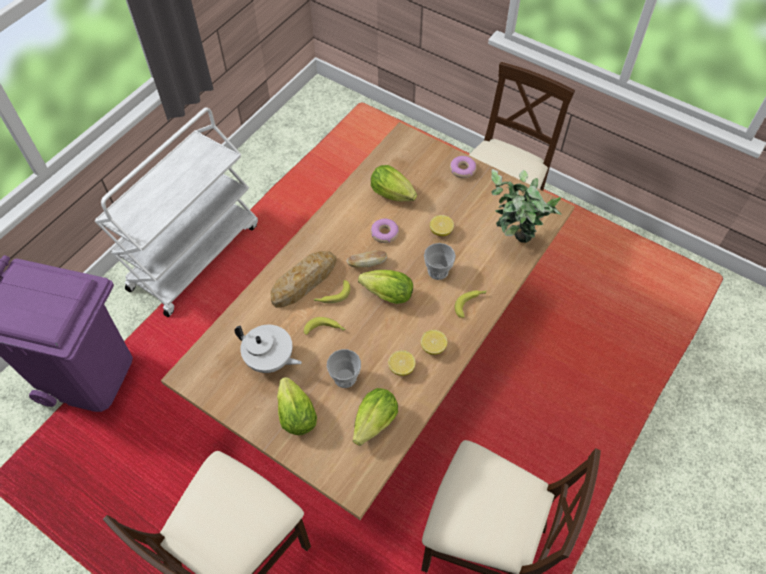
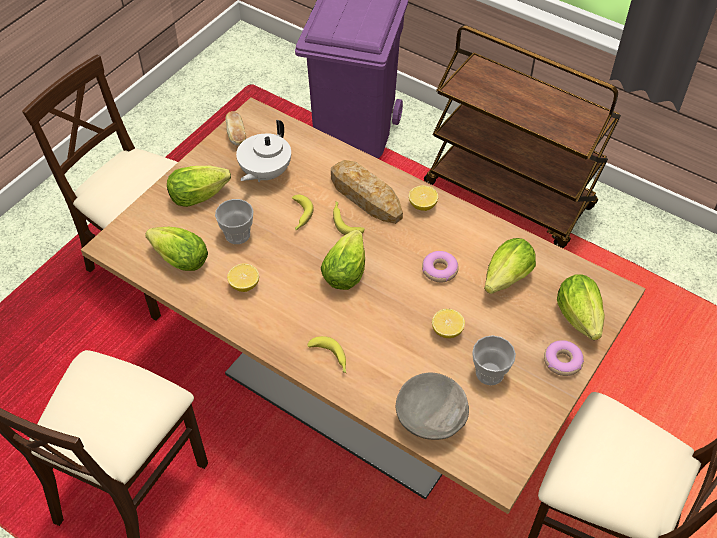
camera: 90 degrees right, 5 degrees down
(194, 255) = (510, 196): white cart -> brown cart
(367, 263) = (392, 252): bread -> bread (236, 135)
(428, 157) = (580, 321): none -> lettuce
(433, 347) = (269, 316): lemon -> lemon (422, 205)
(438, 271) = (381, 325): cup -> cup (489, 373)
(513, 243) = (430, 416): potted plant -> grey bowl

